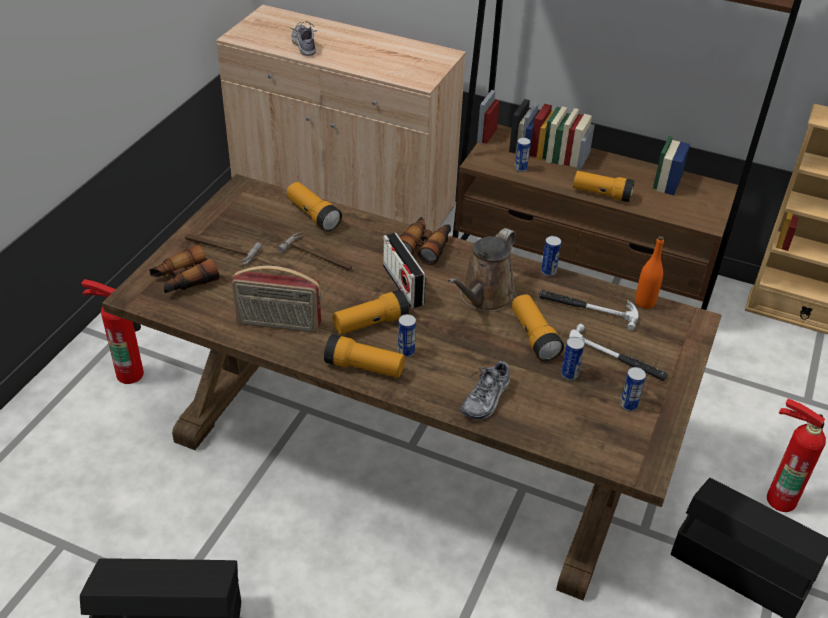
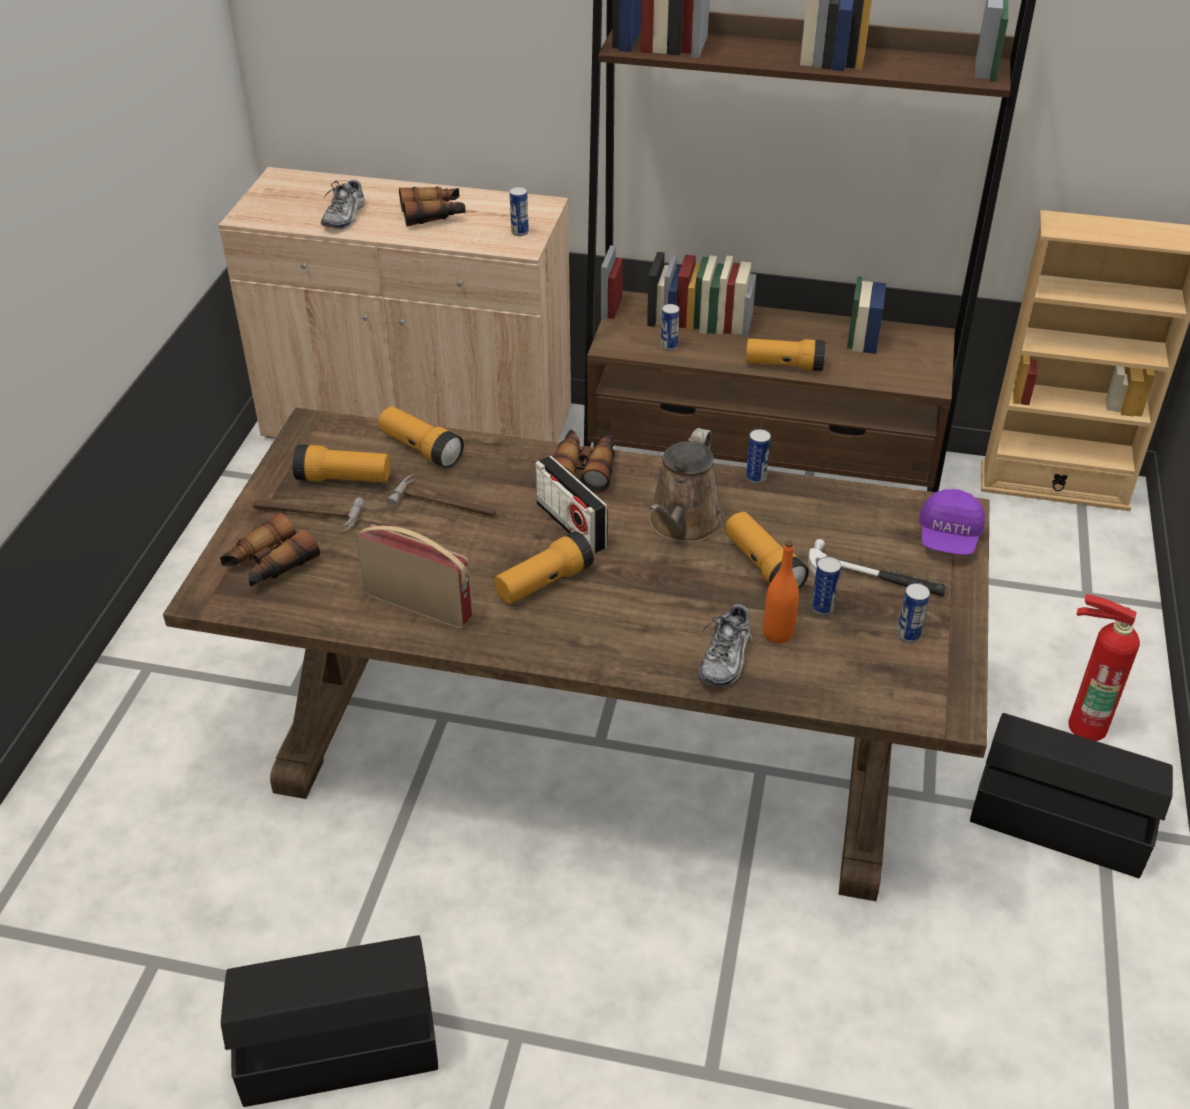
camera: 10 degrees left, 0 degrees up
(129, 372) = (182, 707): fire extinguisher -> none
(278, 324) = (419, 604): radio -> radio turned 150 degrees counterclockwise
(304, 45) = (345, 216): shoe -> shoe turned 135 degrees counterclockwise
(364, 367) = (553, 643): flashlight -> flashlight (344, 479)
(366, 51) = (433, 214): none -> binoculars
(406, 352) = (602, 613): can -> can (519, 232)
(588, 308) = (820, 518): hammer -> none
(644, 302) = (890, 499): orange bottle -> orange bottle (778, 634)
(681, 338) = (948, 537): none -> purple cap

